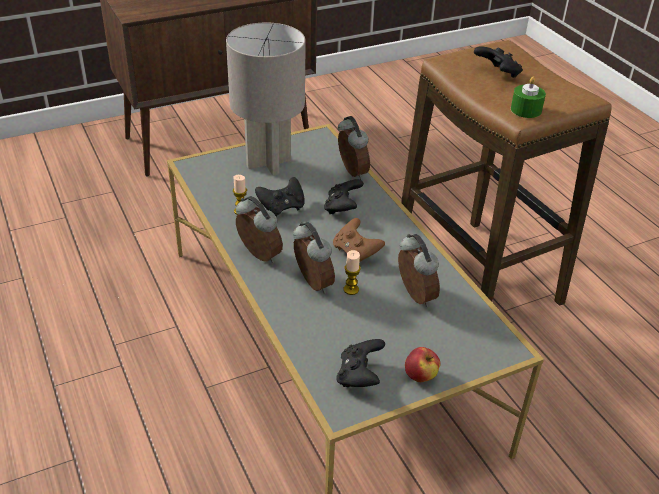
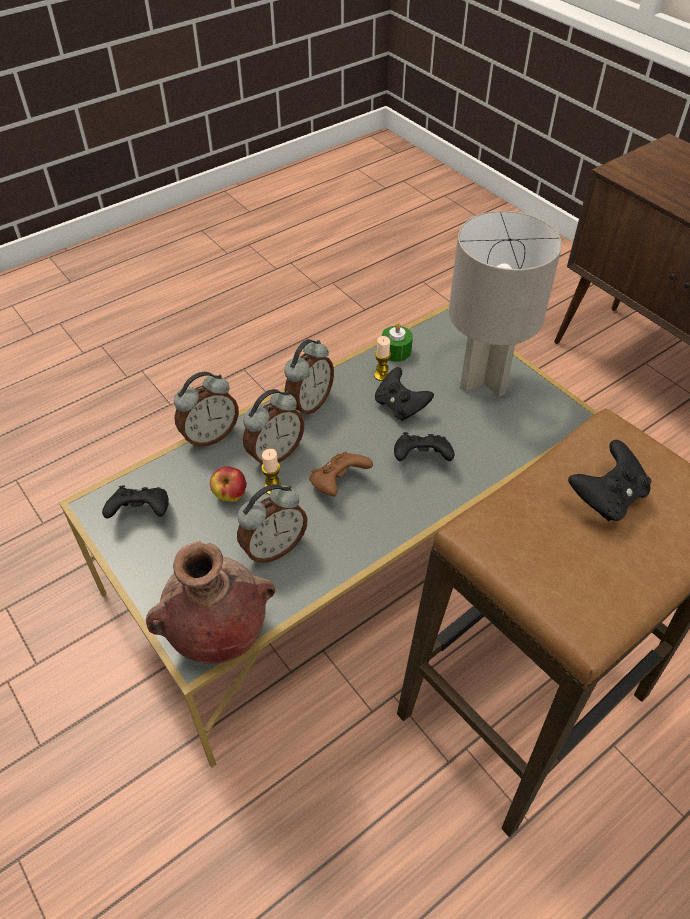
camera: 80 degrees right, 10 degrees up
(351, 172) = (500, 456): alarm clock -> alarm clock (210, 435)
(420, 376) = (145, 566): apple -> apple (230, 495)
(492, 336) = (217, 634): none -> brown vase
(526, 110) = (498, 535): green candle -> green candle (396, 351)

